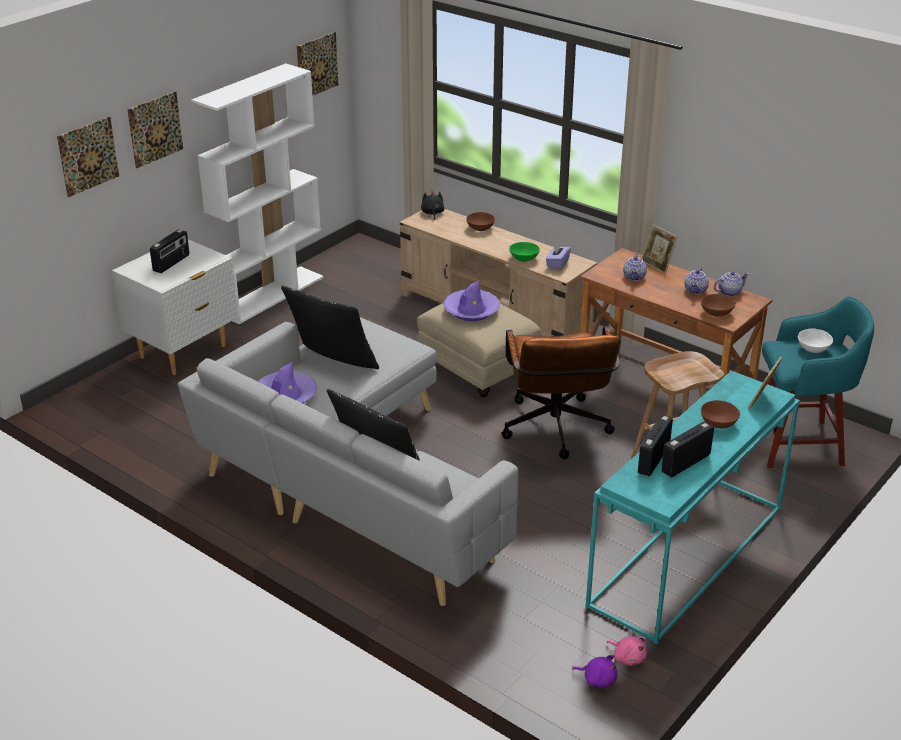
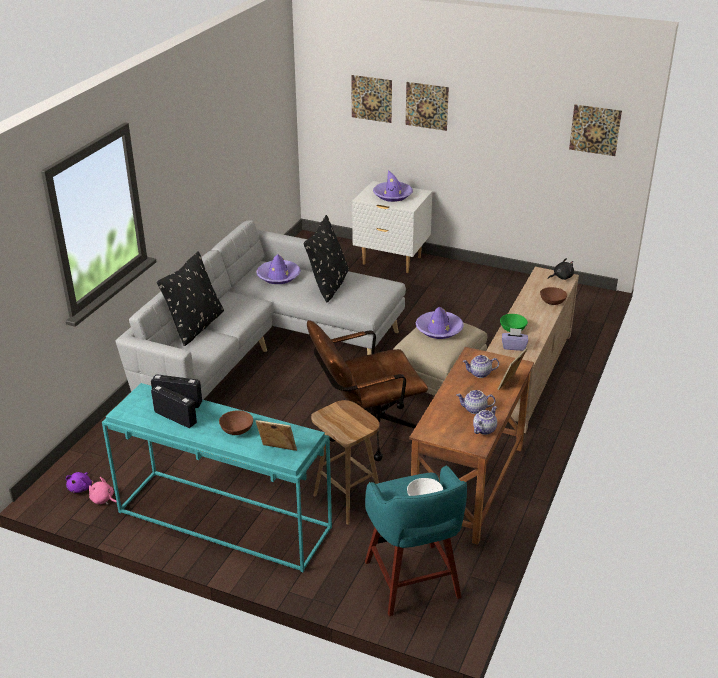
camera: 75 degrees right, 0 degrees up
(172, 263) = (392, 195): radio -> purple hat
(270, 294) = (487, 274): white bookcase -> none
(628, 657) = (103, 500): pink plush toy -> pink plush toy turned 90 degrees clockwise
(717, 313) = (439, 424): brown bowl -> none
(729, 292) = (484, 429): teapot -> teapot turned 105 degrees counterclockwise

